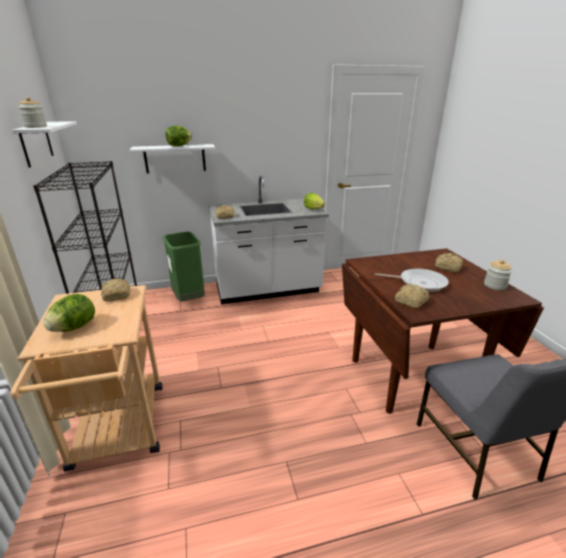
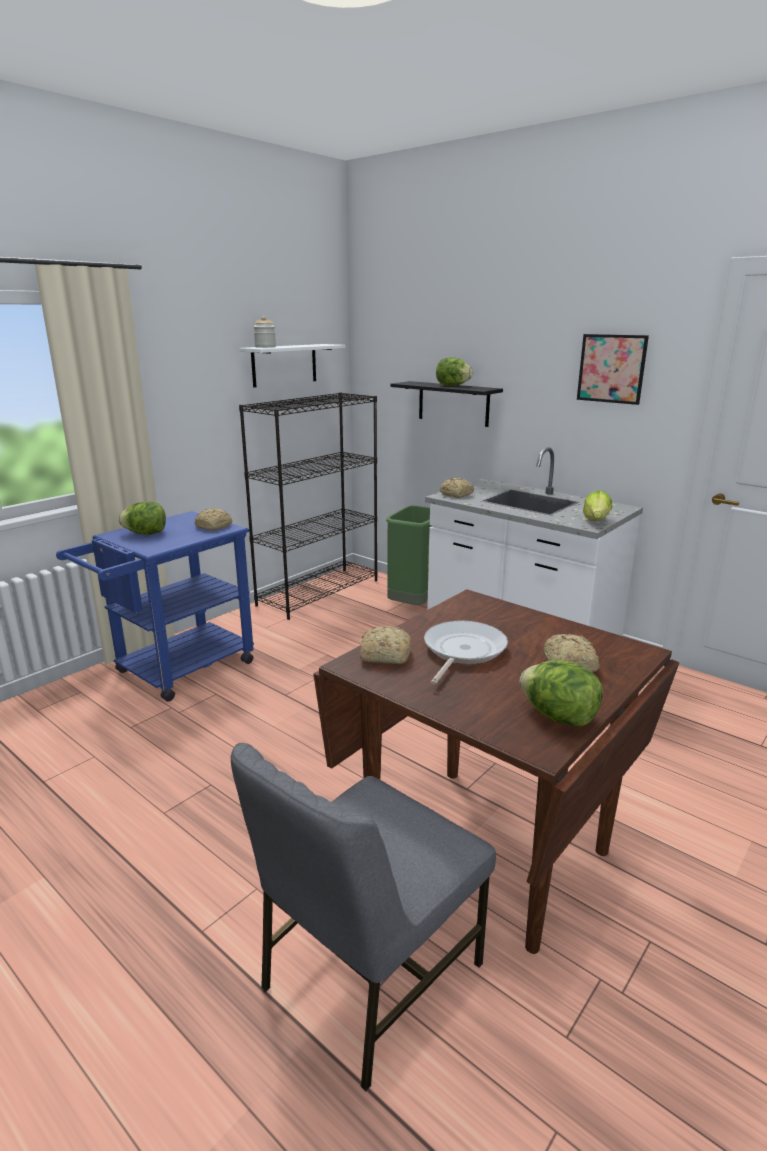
camera: 55 degrees right, 5 degrees down
(119, 432) = (175, 671): beige cart -> blue cart
(175, 158) = (453, 403): white shelf -> black shelf
(281, 125) = (611, 368): none -> picture
(419, 283) = (462, 651): frying pan -> frying pan turned 135 degrees counterclockwise
(495, 285) = (558, 717): jar -> lettuce

